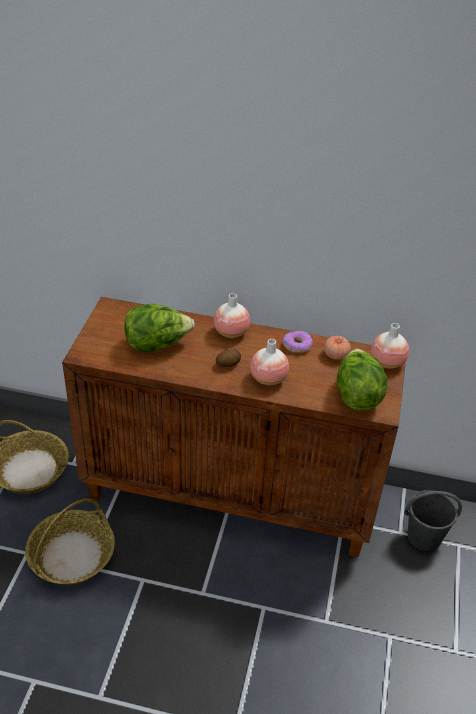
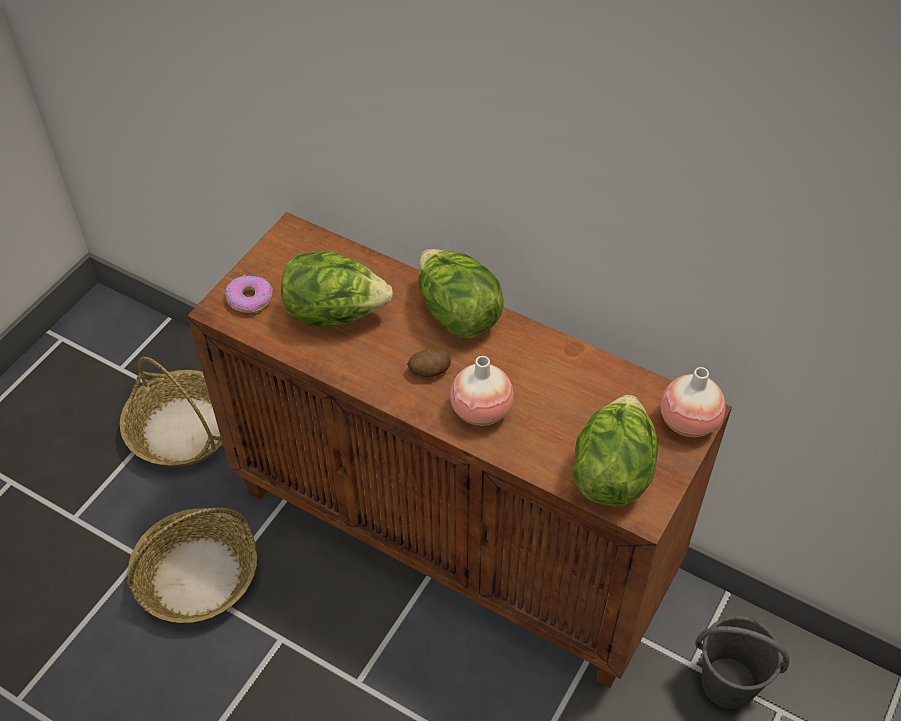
camera: 20 degrees right, 10 degrees up
(231, 332) = (457, 314): vase -> lettuce
(297, 345) = (552, 358): donut -> donut (249, 298)
(336, 355) = (608, 389): tomato -> none

